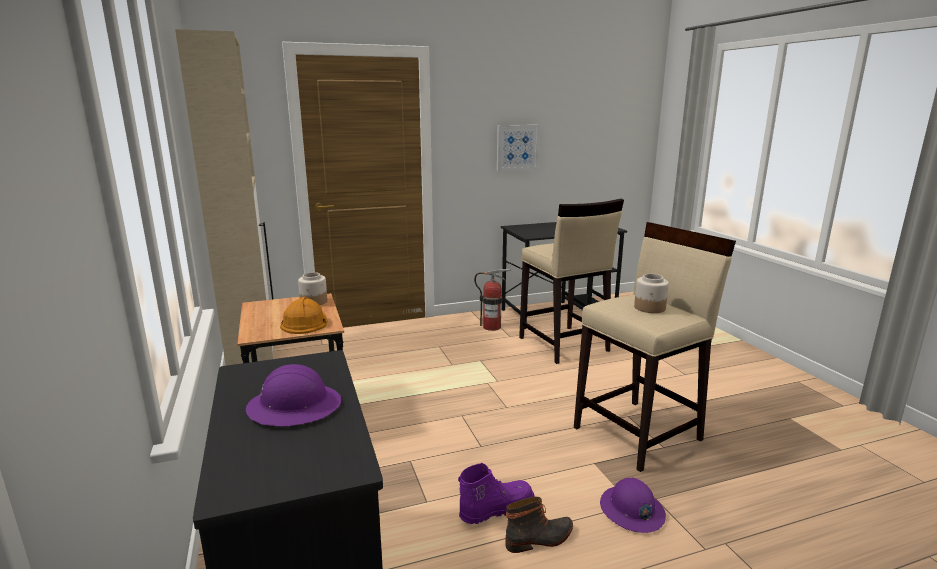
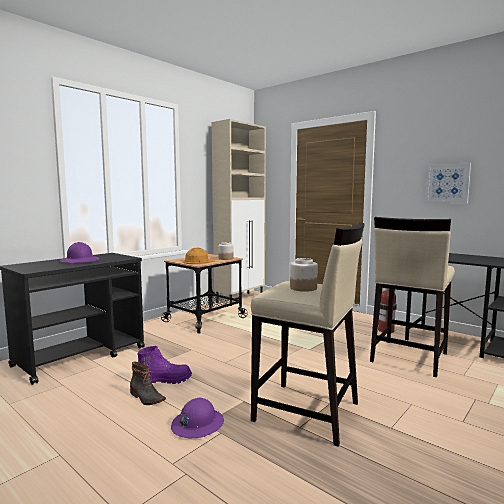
camera: 60 degrees right, 10 degrees down
(496, 509) = (165, 380): purple boot -> purple boot turned 45 degrees counterclockwise

